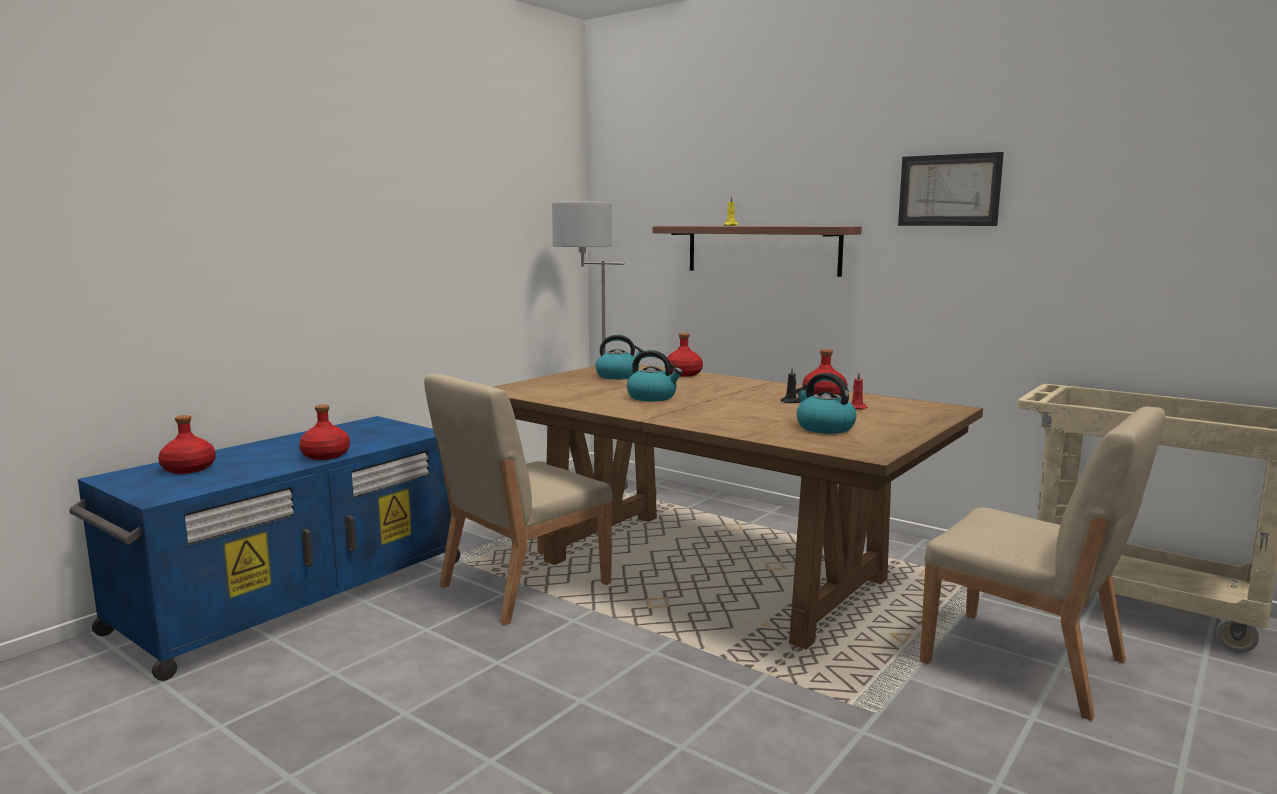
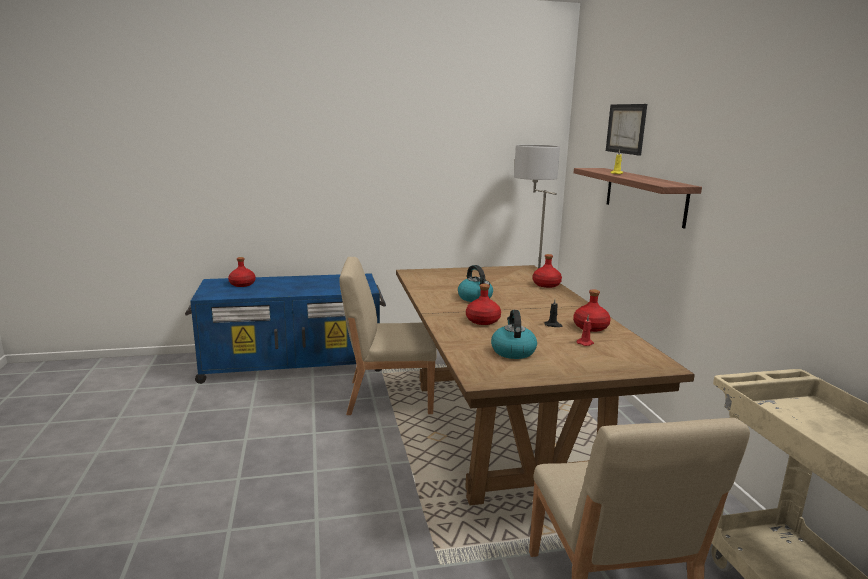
camera: 40 degrees right, 5 degrees up
(325, 455) = (300, 291): red bottle -> red bottle (482, 321)
(618, 376) = (501, 277): kettle -> none
(949, 190) = (763, 162): picture -> picture (626, 129)

